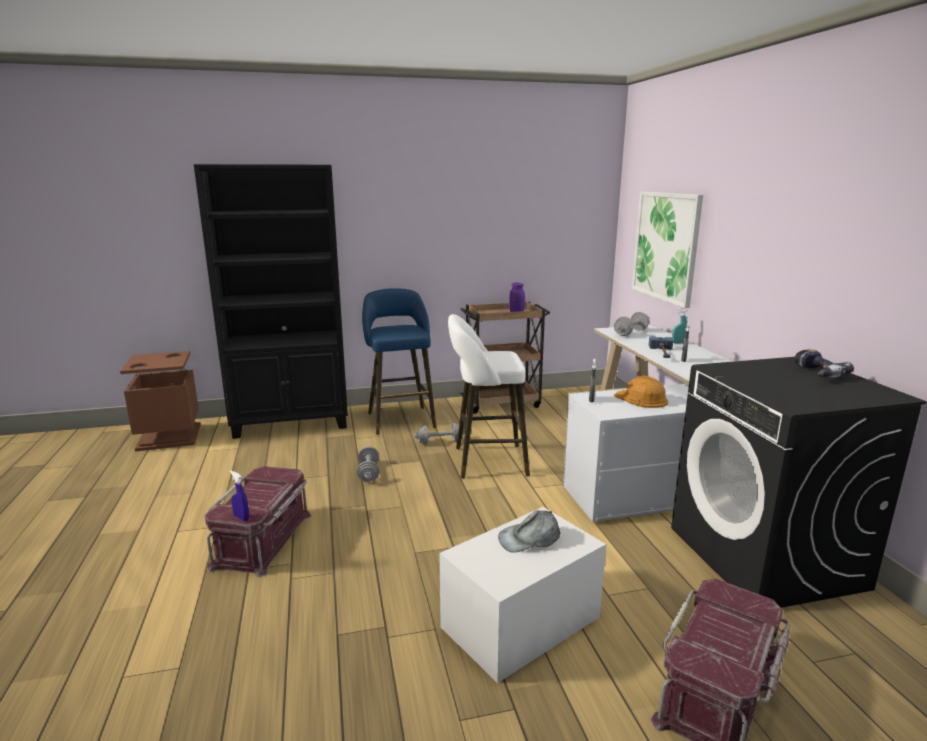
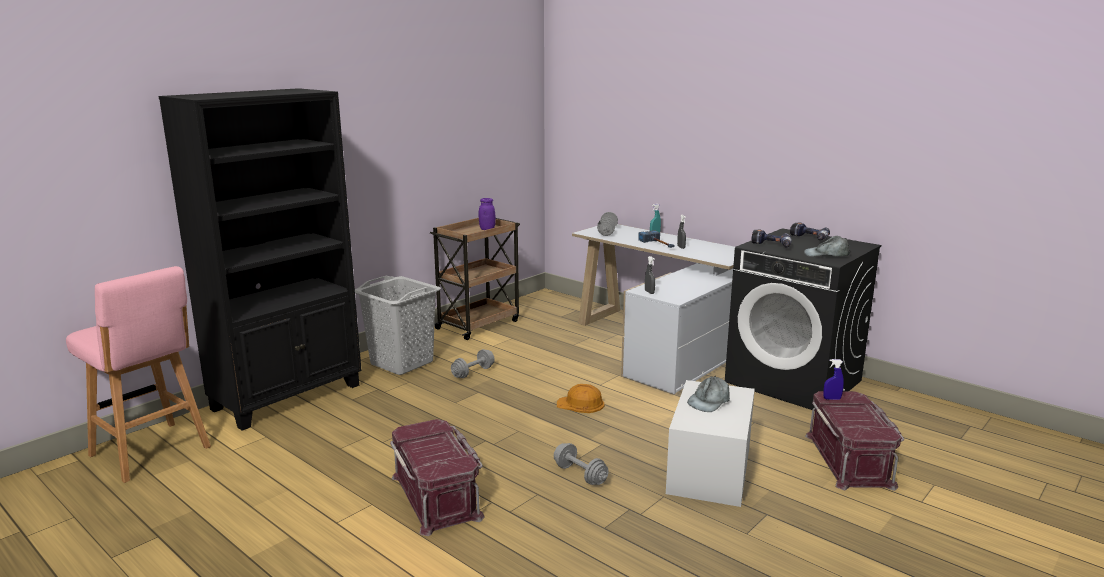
camera: 35 degrees left, 0 degrees up
(169, 437) = (152, 452): brown trash can -> pink stool
(241, 518) = (458, 468): blue spray bottle -> blue spray bottle (832, 399)
(368, 473) = (447, 416): grey dumbbell -> grey dumbbell (580, 475)
(400, 418) = (402, 362): blue stool -> grey laundry basket
(485, 461) = (535, 376): white stool -> none
(641, 399) = (679, 283): orange hard hat -> orange hard hat (581, 404)
(666, 246) = (617, 150): picture -> none
(741, 372) = (770, 246): none -> power drill
(804, 396) = (826, 254): none -> grey cap

